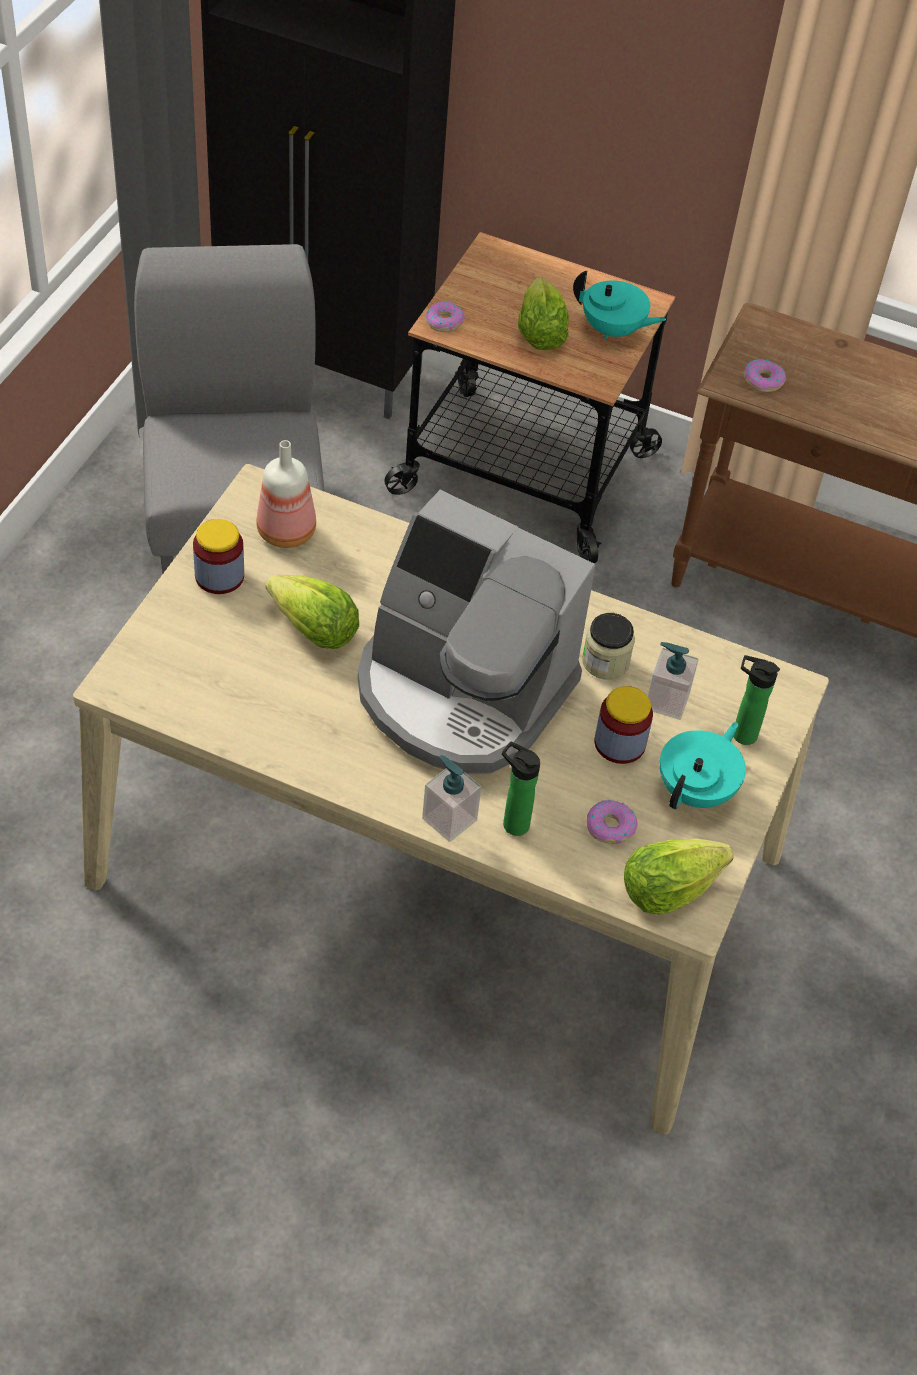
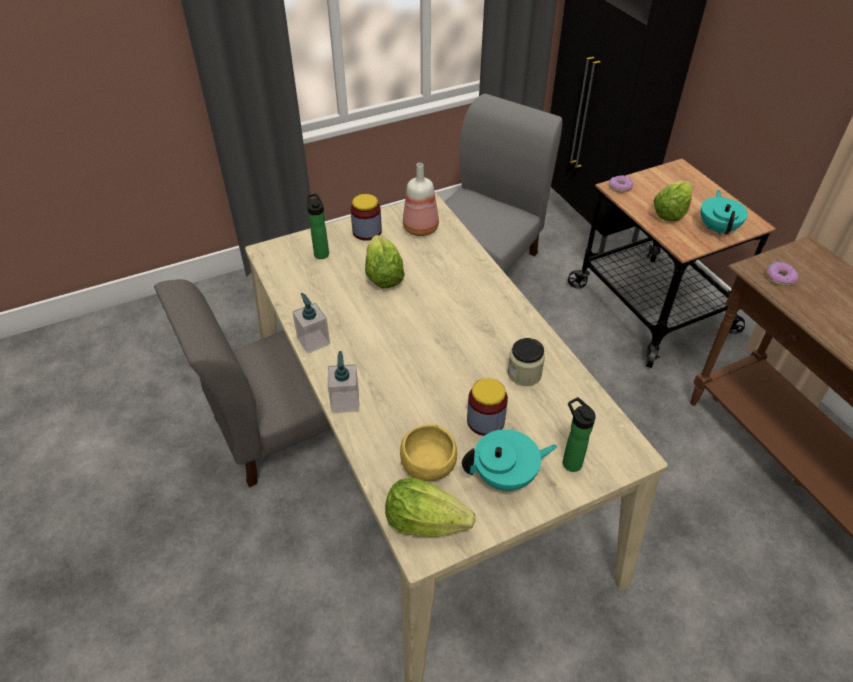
camera: 45 degrees right, 5 degrees down
(195, 946) = (282, 428): none -> grey chair
(461, 692) = (424, 344): coffee machine -> none
(512, 823) = (376, 424): bottle -> bottle (321, 253)
(610, 827) = (429, 463): donut -> yellow bowl
(613, 330) = (717, 228): turquoise teapot -> turquoise teapot turned 150 degrees counterclockwise
(666, 701) = (540, 415): soap dispenser -> soap dispenser (313, 341)

